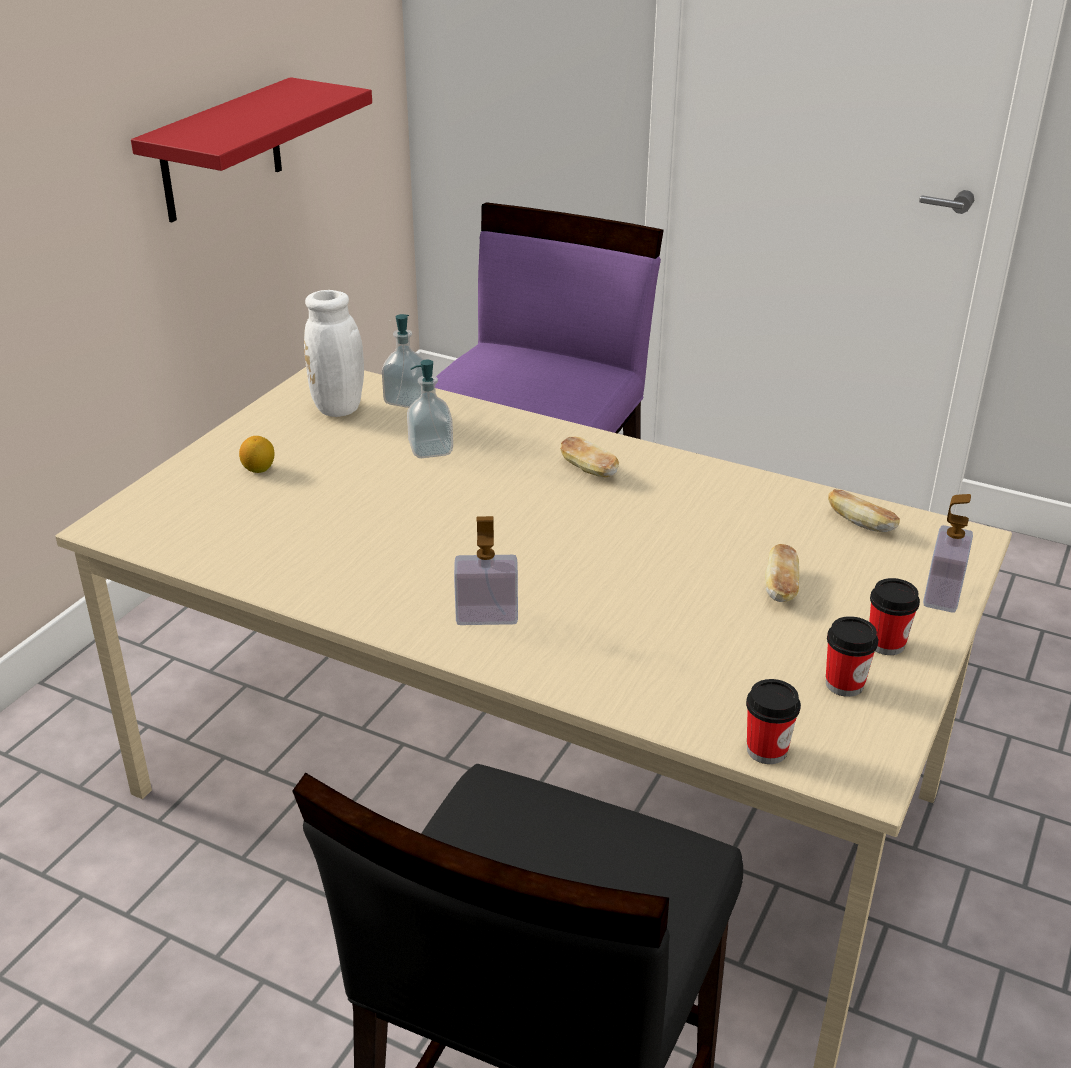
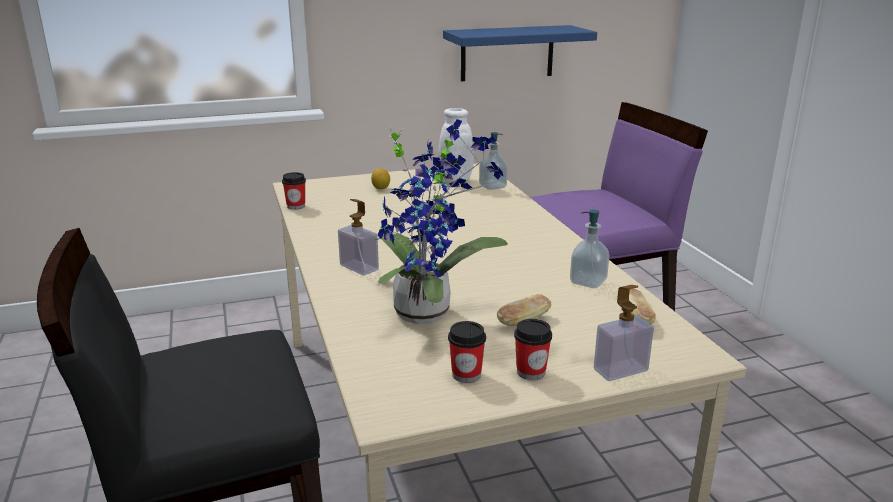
camera: 45 degrees right, 10 degrees down
(221, 151) = (507, 53): red shelf -> blue shelf
(431, 449) = (465, 206): soap dispenser -> soap dispenser (588, 281)
(588, 470) = (524, 238): bread -> none
(674, 630) = (428, 310): none -> potted plant
(766, 750) = (365, 376): cup -> cup (296, 206)

